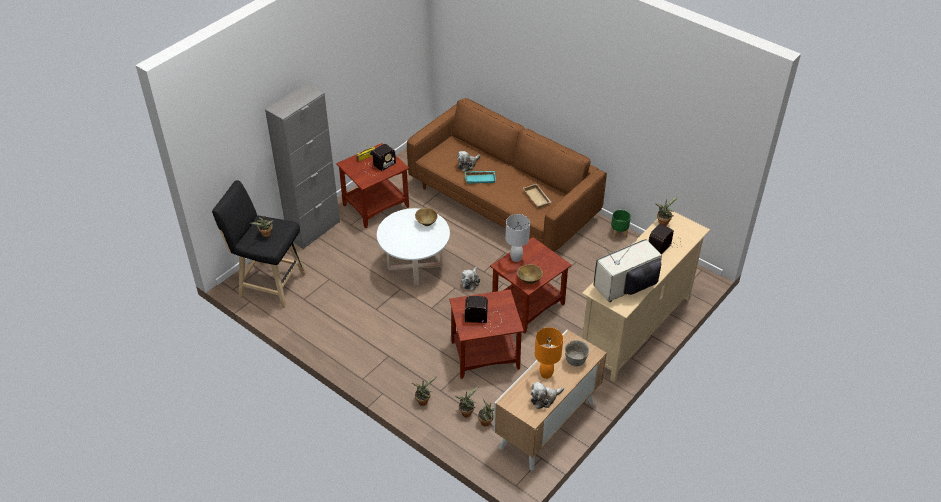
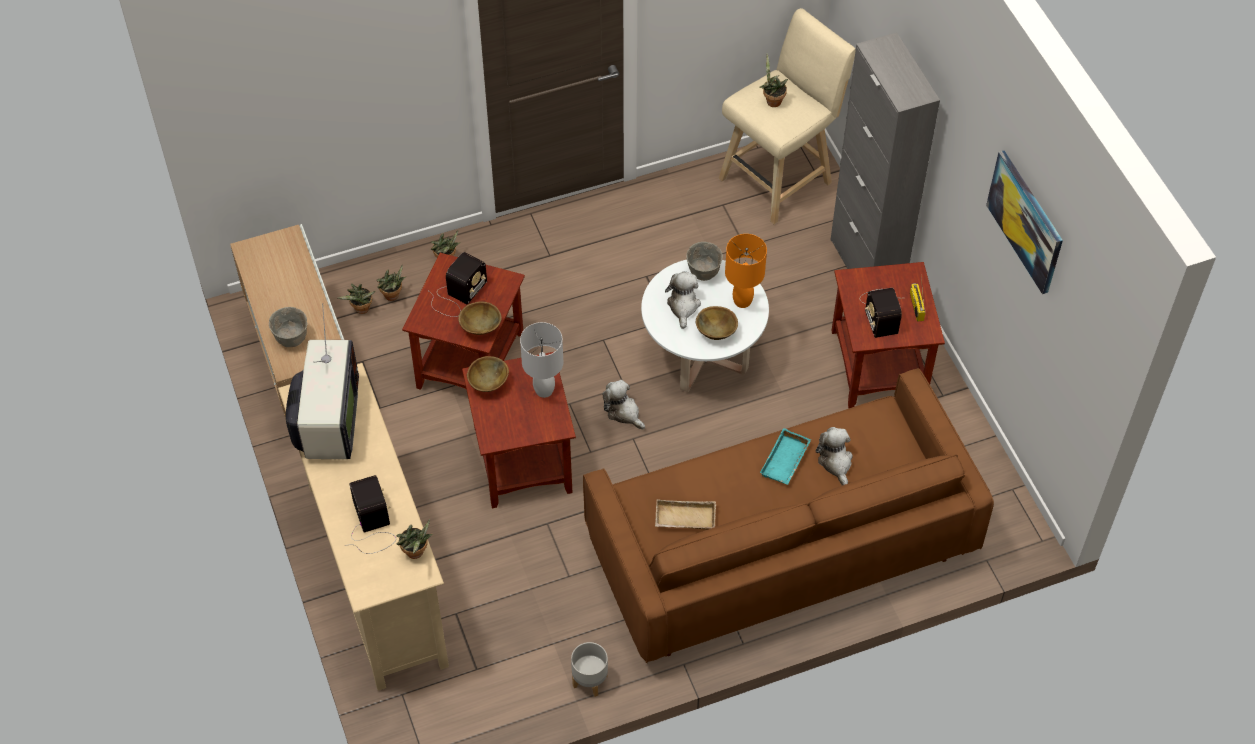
camera: 120 degrees right, 10 degrees up
(269, 284) = (780, 178): black stool -> beige stool
(367, 42) = (1026, 221): none -> picture
(391, 241) = (704, 273): none -> grey bowl
(498, 299) = (480, 328): none -> brown bowl
(544, 398) = (263, 275): plush toy -> plush toy (683, 306)
(546, 374) = (297, 296): orange table lamp -> orange table lamp (742, 301)
(619, 233) = (589, 681): green planter -> grey planter

